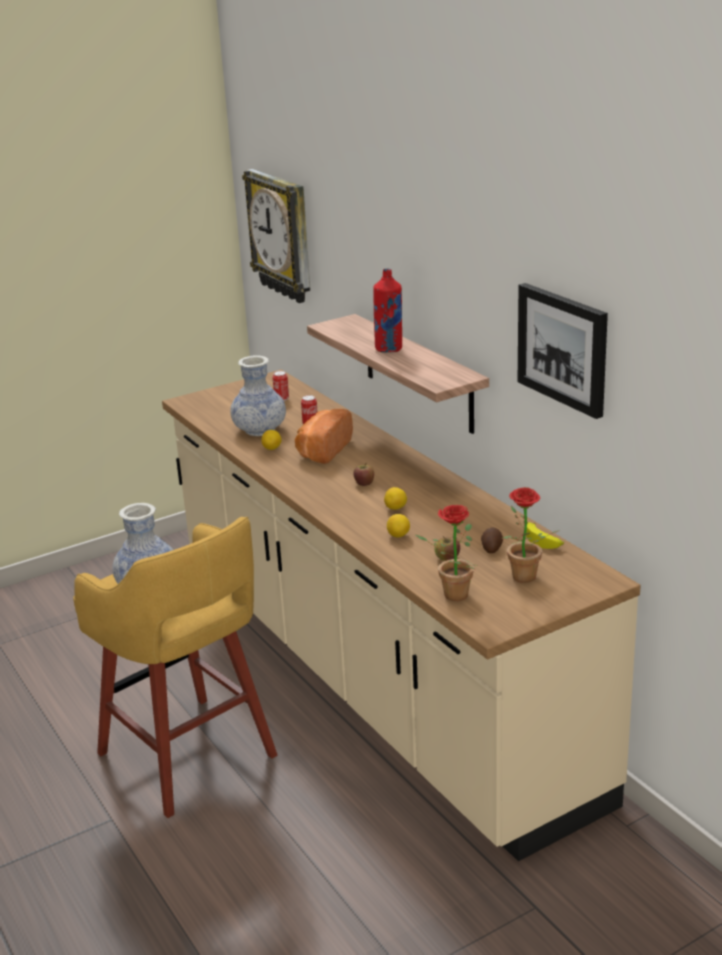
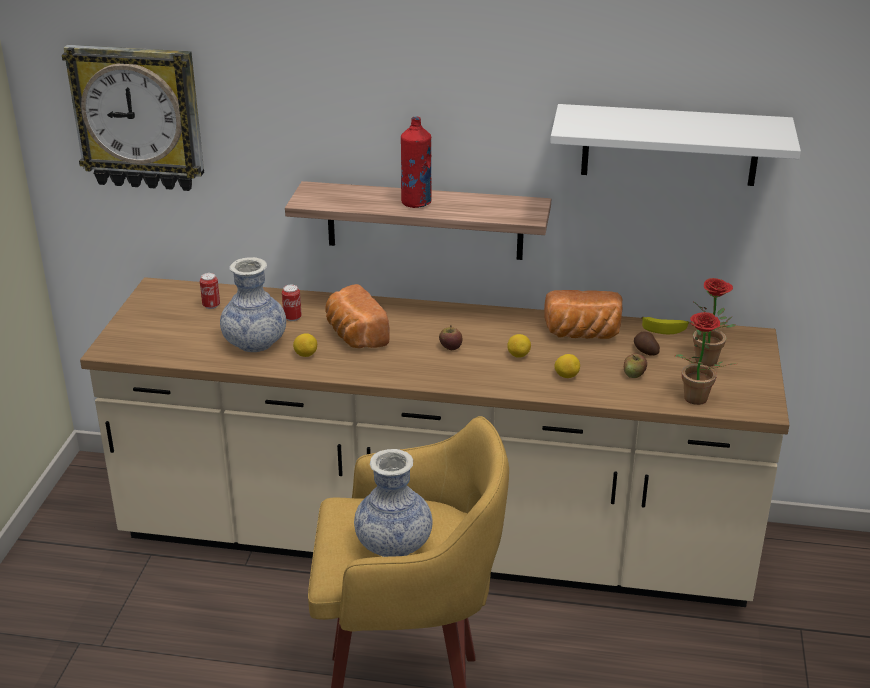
camera: 50 degrees left, 5 degrees up
(470, 516) = (582, 334): none -> bread
(563, 348) = (670, 145): picture -> white shelf

